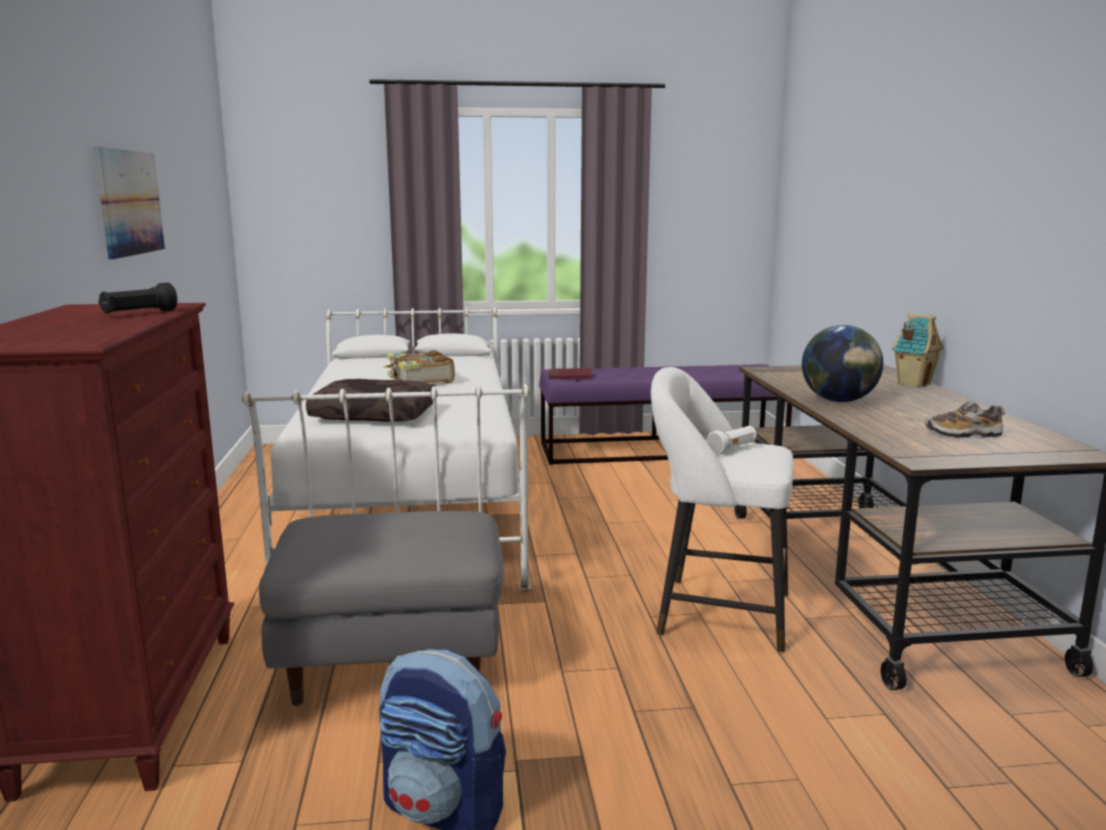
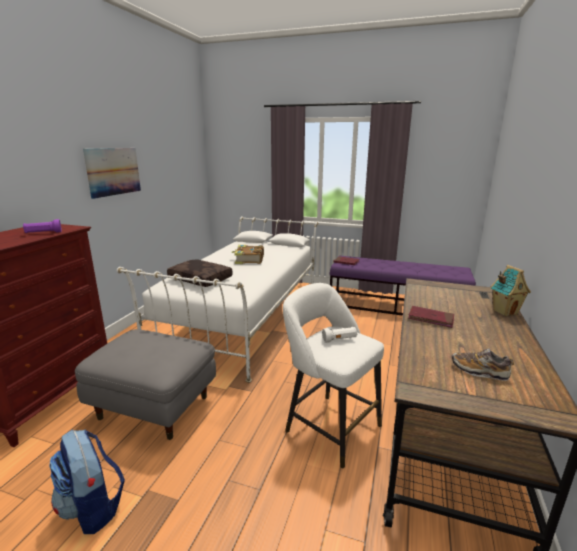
camera: 25 degrees right, 5 degrees up
(139, 313) = (43, 233): black flashlight -> purple flashlight
(839, 401) = (430, 318): globe -> red book

